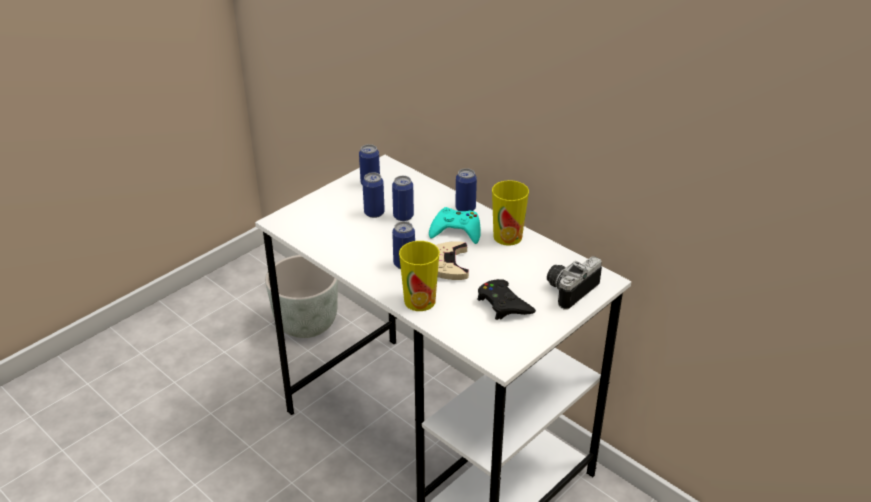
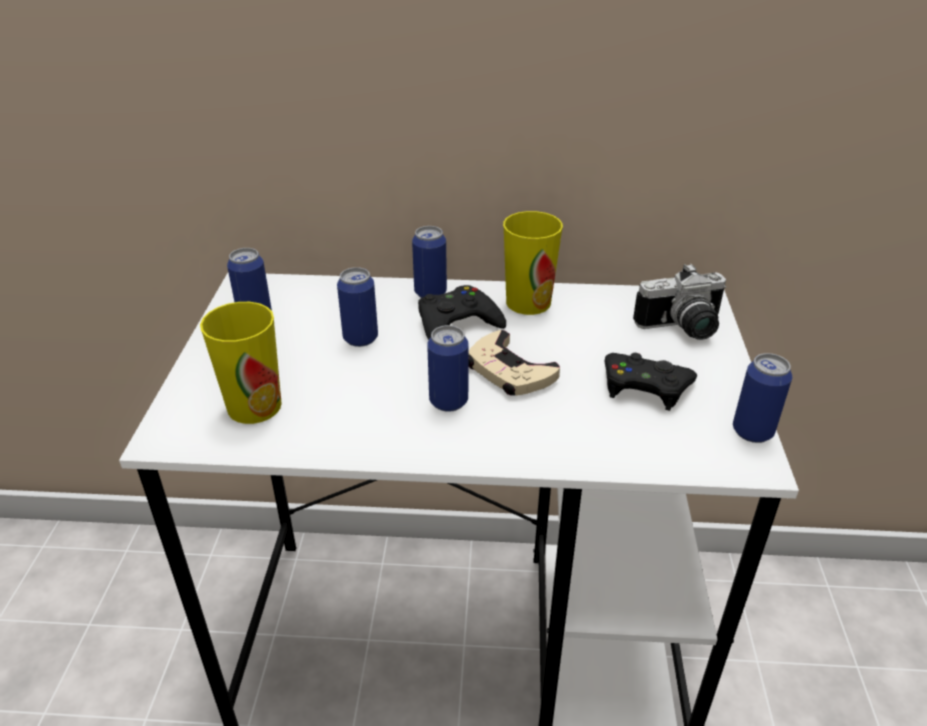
camera: 40 degrees left, 0 degrees up
(306, 324) = (147, 593): grey planter -> none
(374, 213) = (312, 353): can -> can (752, 431)
(420, 301) = (540, 441): cup -> cup (254, 406)
(456, 231) = (457, 324): turquoise game controller -> black game controller
(569, 289) = (683, 329): camera -> camera turned 105 degrees counterclockwise

